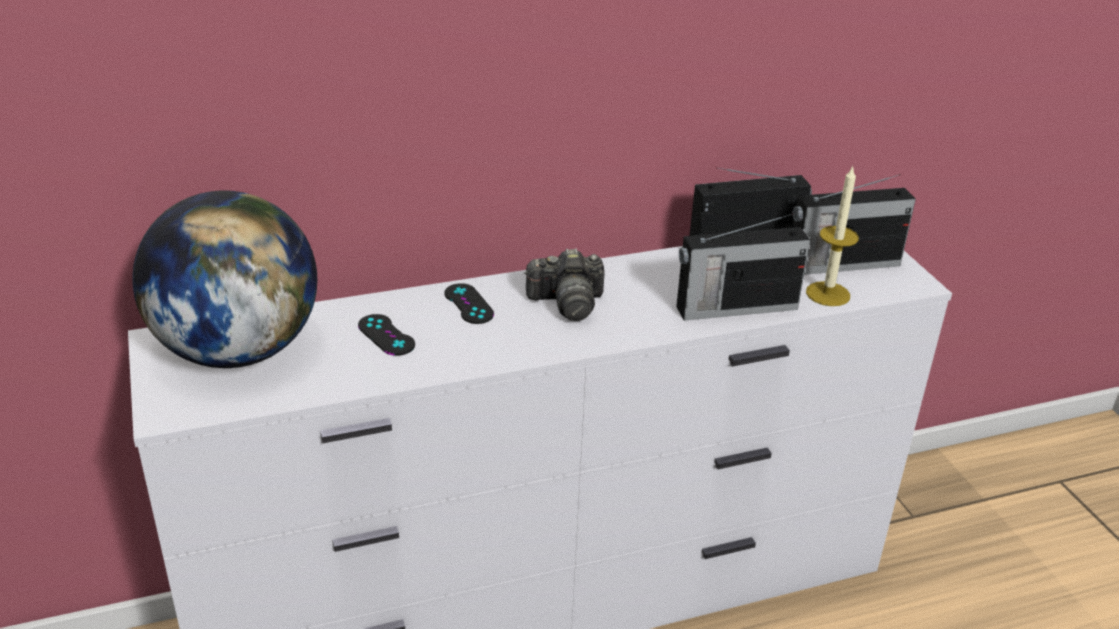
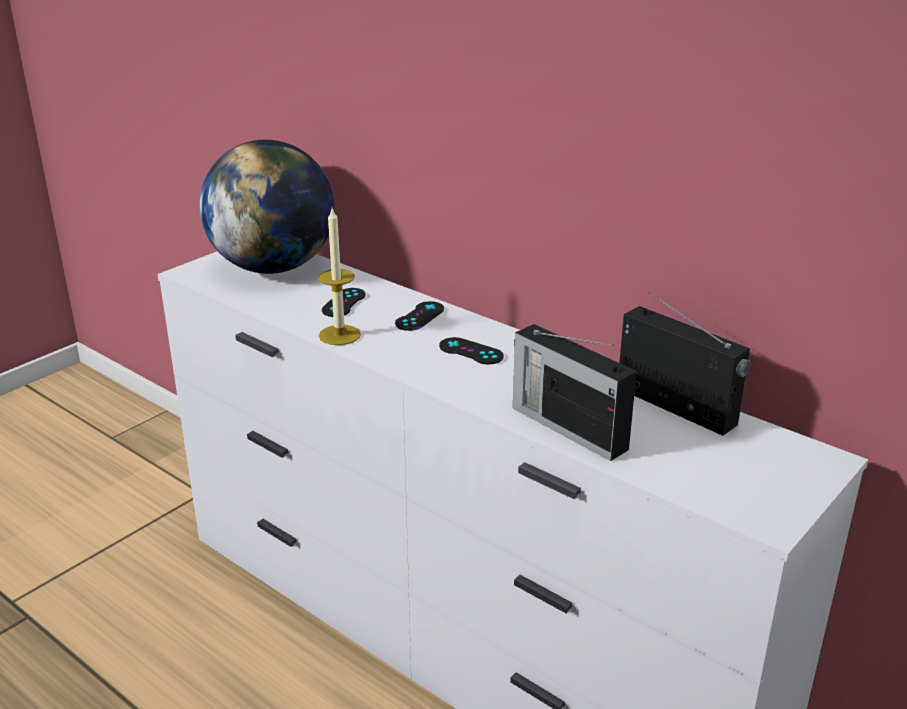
camera: 60 degrees right, 5 degrees down
(567, 303) = (471, 351): camera -> black game controller
(828, 294) = (665, 471): candle -> candle (339, 335)
(840, 264) = (736, 465): radio -> none

